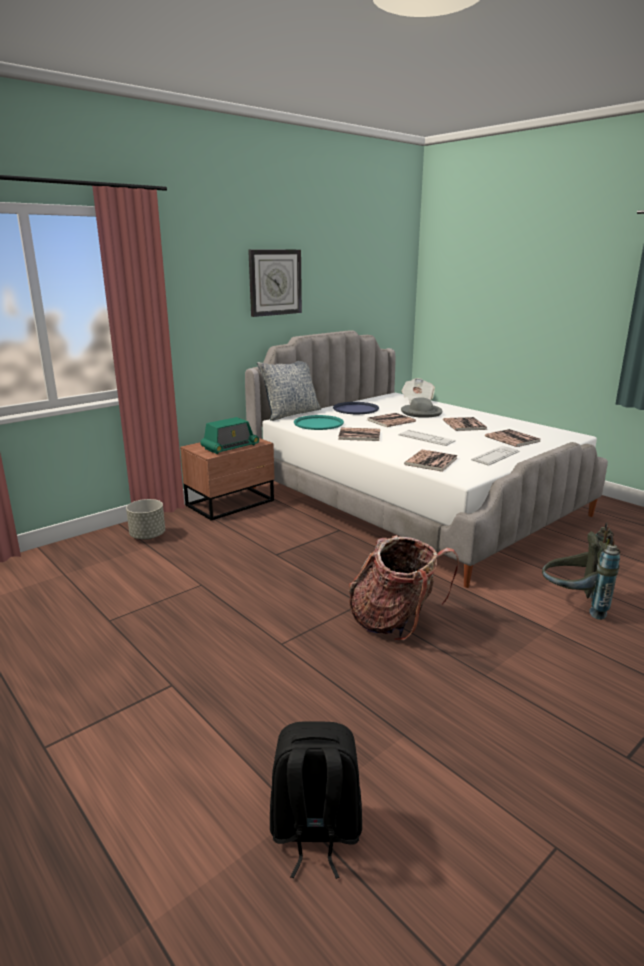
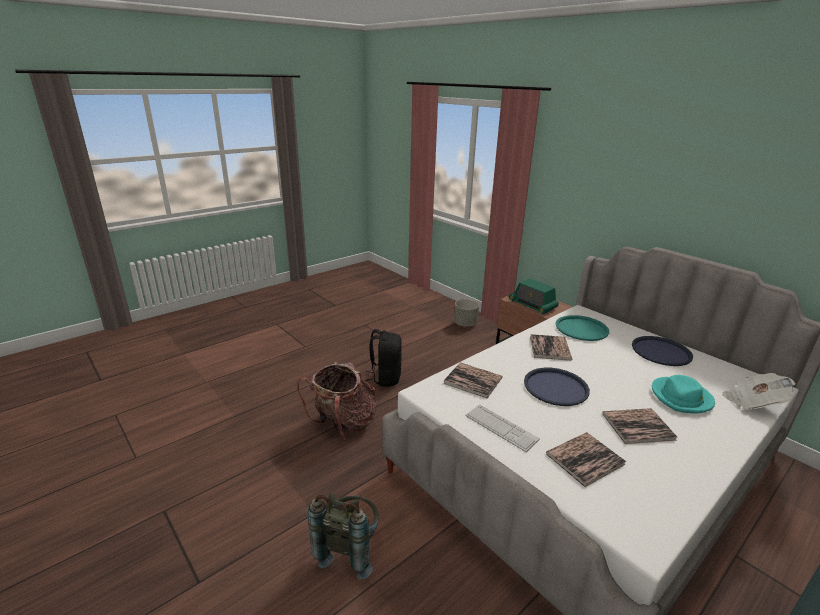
camera: 90 degrees right, 5 degrees up
(275, 282) = (655, 185): wall clock -> none
(291, 414) = (610, 316): pillow -> none
(315, 832) = (195, 386): black backpack -> black backpack (385, 377)
(391, 421) = (620, 371): book -> none
(421, 412) = (681, 398): grey hat -> turquoise hat
(426, 438) = (556, 387): keyboard -> blue tray

